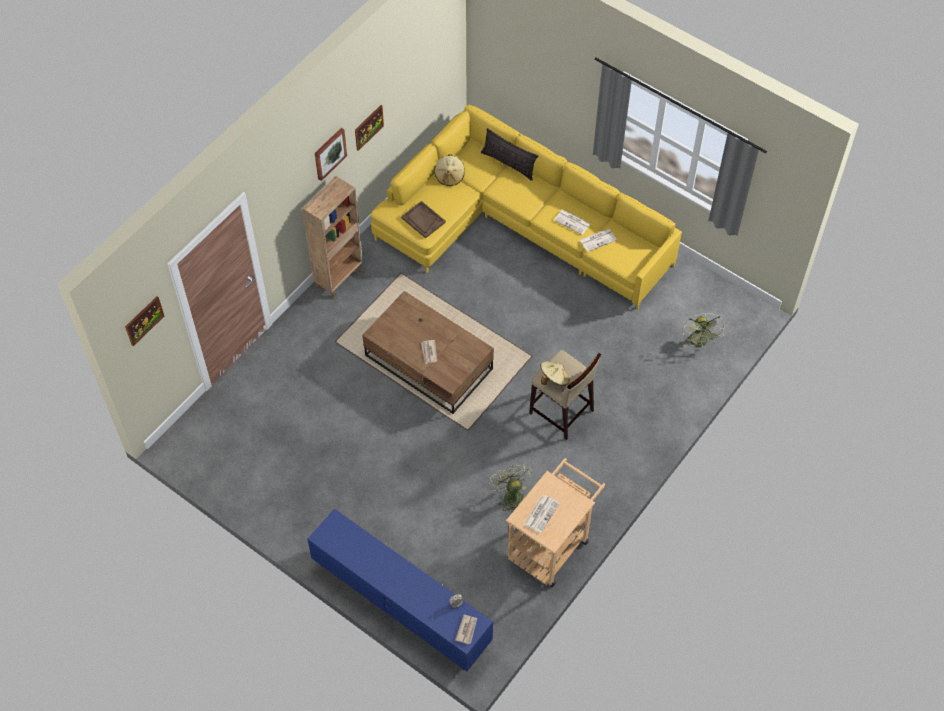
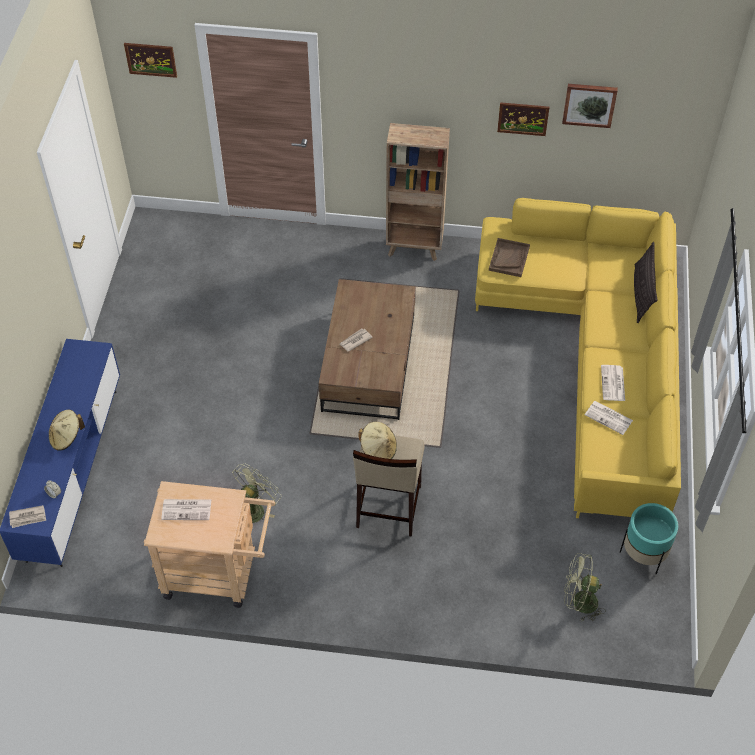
camera: 60 degrees right, 5 degrees down
(329, 153) = (454, 97): picture -> picture (589, 104)
(449, 176) = (582, 254): beige hat -> beige hat (66, 437)
(686, 288) = (643, 554): none -> turquoise planter
(700, 342) = (579, 602): green fan -> green fan turned 45 degrees clockwise

